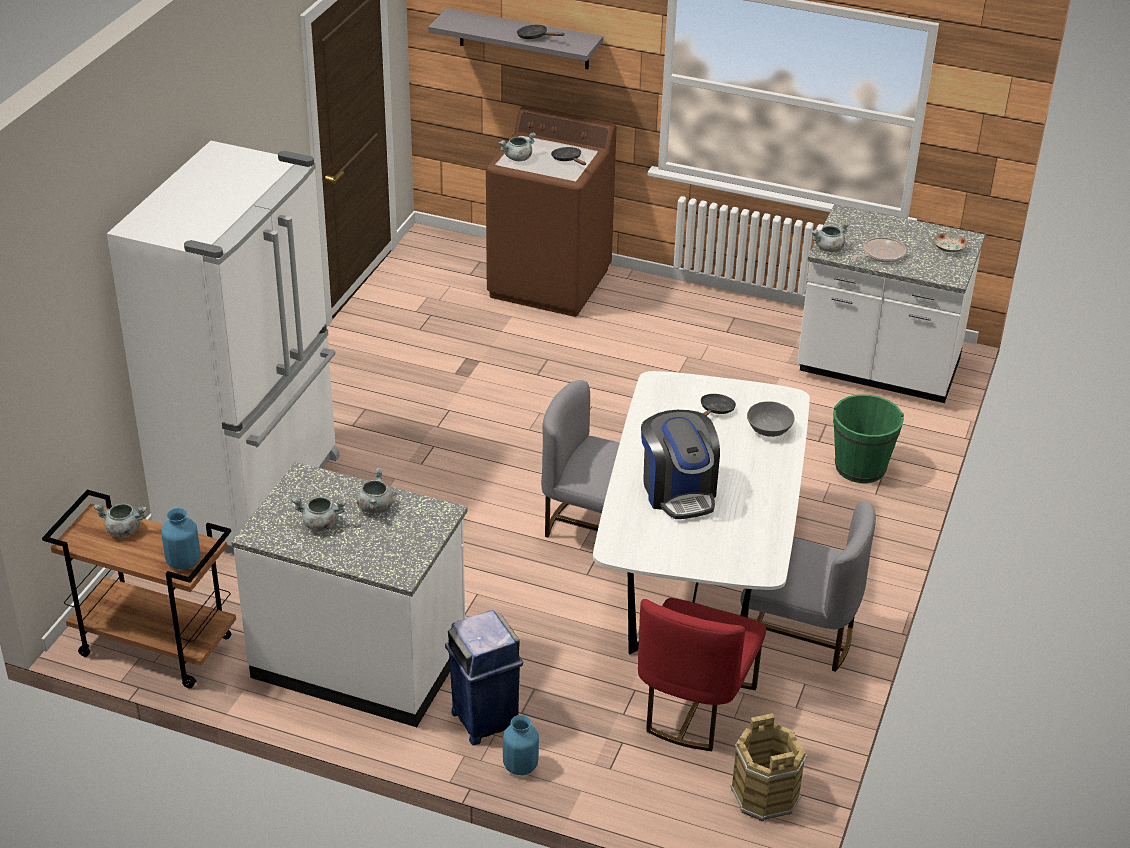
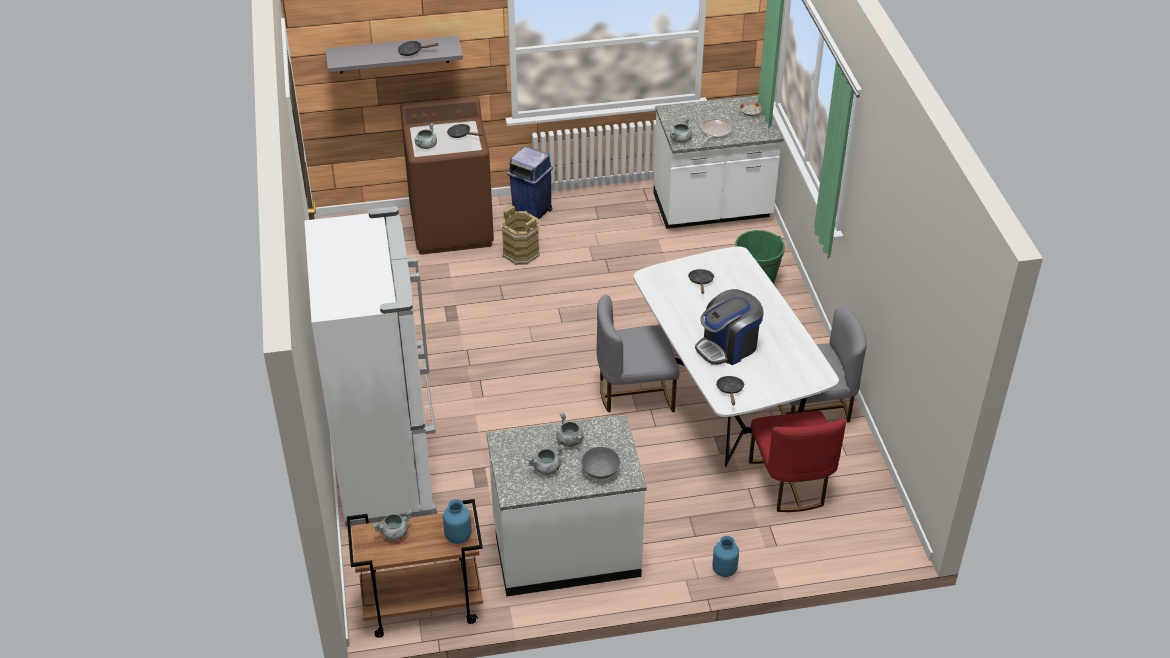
camera: 30 degrees left, 5 degrees up
(485, 719) = (677, 550): blue trash can -> blue trash can (531, 212)
(633, 539) = (730, 390): none -> black frying pan
(678, 491) = (728, 346): coffee machine -> coffee machine turned 105 degrees clockwise
(765, 795) = (874, 518): brown bucket -> brown bucket (521, 252)
(769, 430) = (744, 282): grey bowl -> grey bowl (600, 471)

